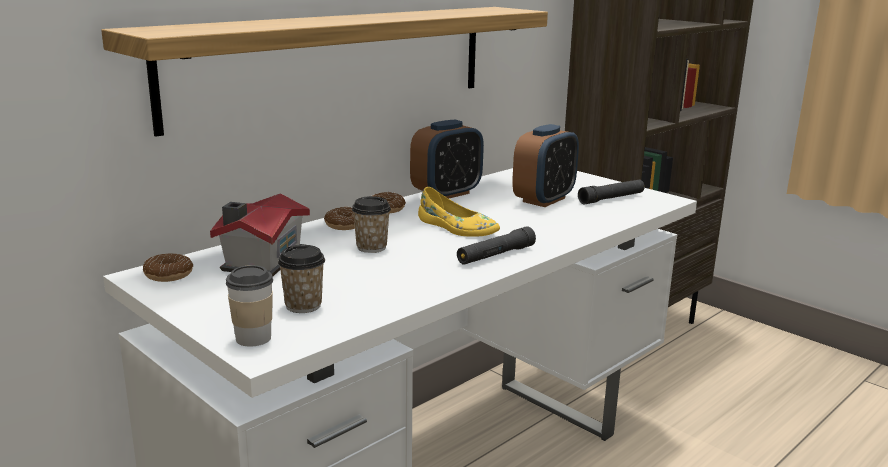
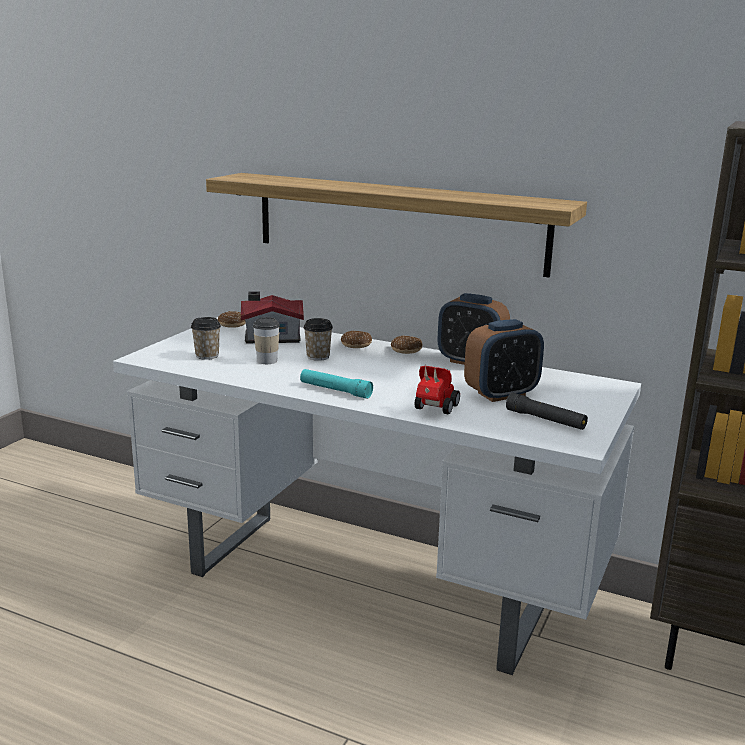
camera: 70 degrees right, 0 degrees up
(253, 338) = (158, 353): cup -> cup (267, 361)
(456, 228) = (385, 373): yellow shoe -> none
(495, 255) = (335, 390): black flashlight -> turquoise flashlight
(544, 200) = (501, 394): alarm clock -> alarm clock turned 45 degrees counterclockwise
(573, 227) = (434, 410): none -> toy car

